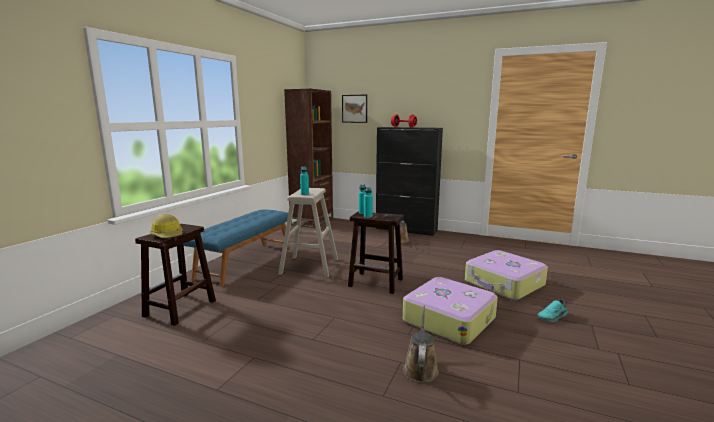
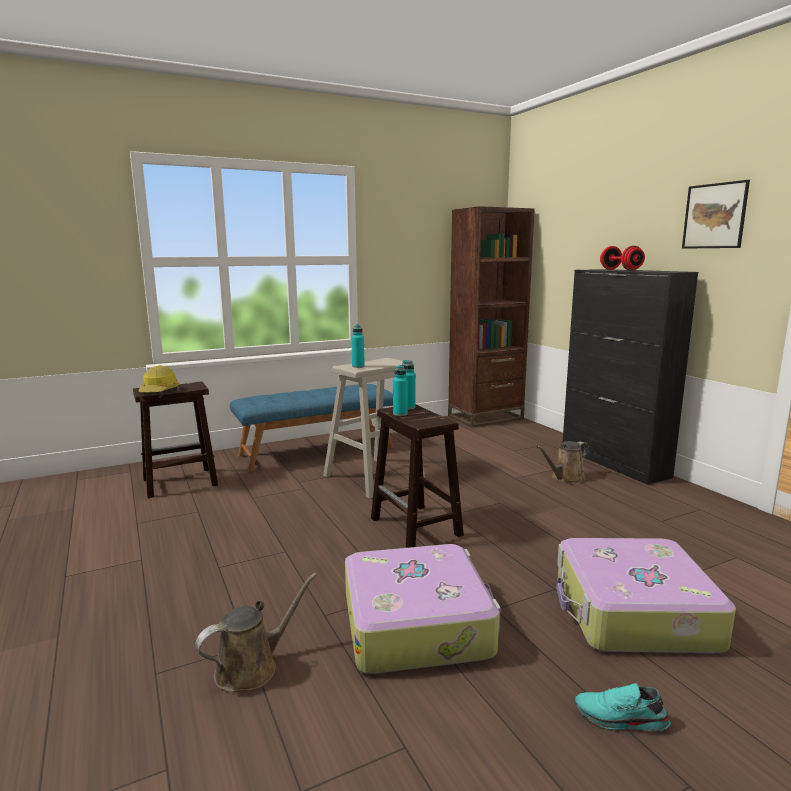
camera: 40 degrees right, 0 degrees up
(354, 108) = (564, 237): picture -> picture (714, 216)

